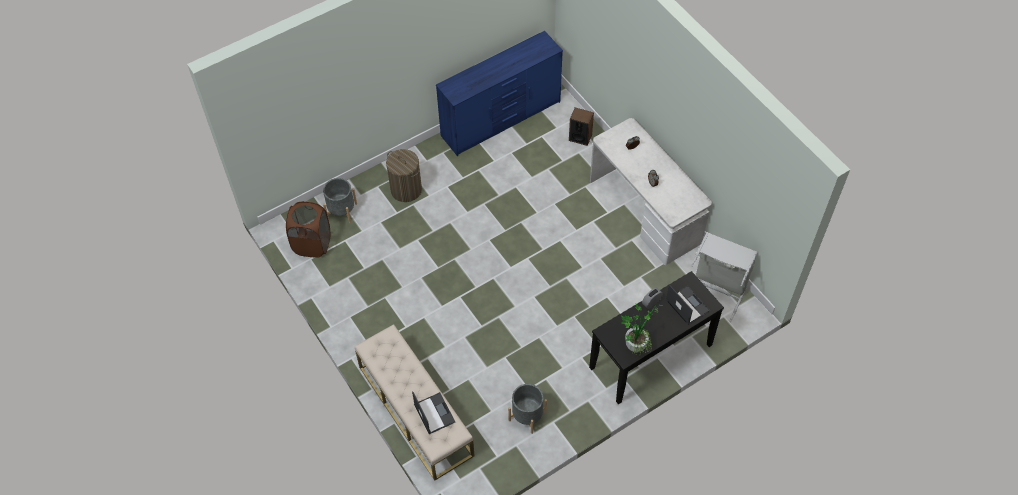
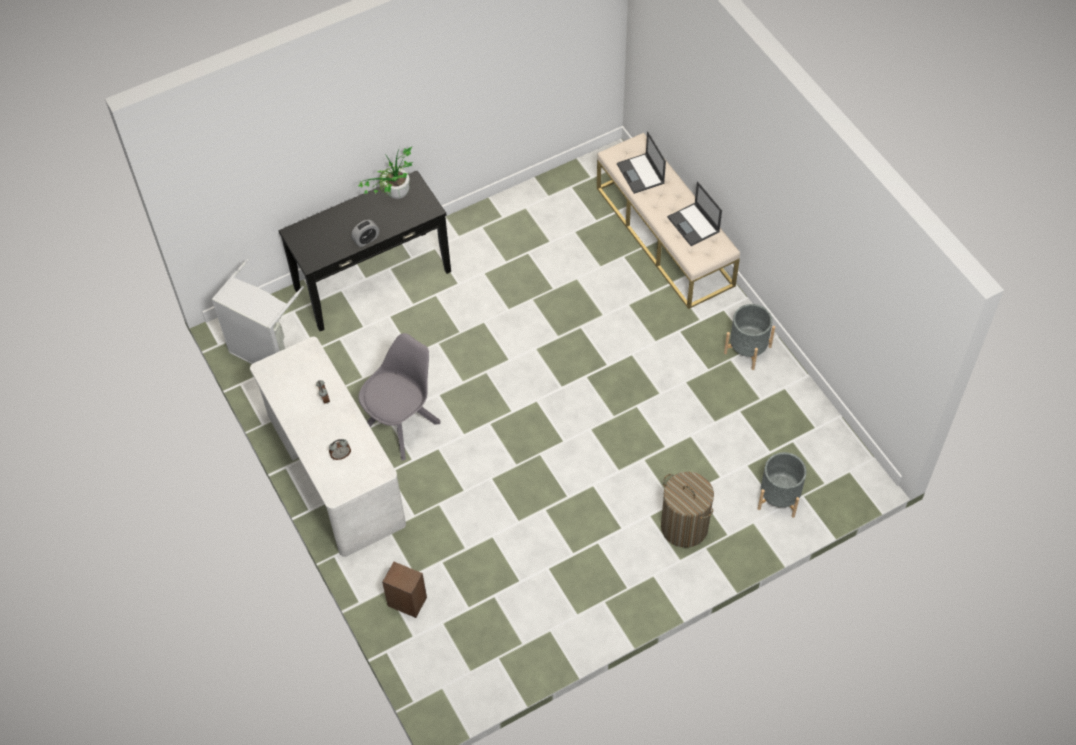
camera: 175 degrees left, 0 degrees up
(312, 244) = (816, 449): brown laundry basket -> none
(501, 119) = (530, 645): blue dresser -> none
(527, 416) = (532, 224): grey planter -> grey planter (747, 350)
(604, 244) = (403, 425): none -> grey chair
(687, 305) = (323, 234): laptop -> laptop (694, 225)

